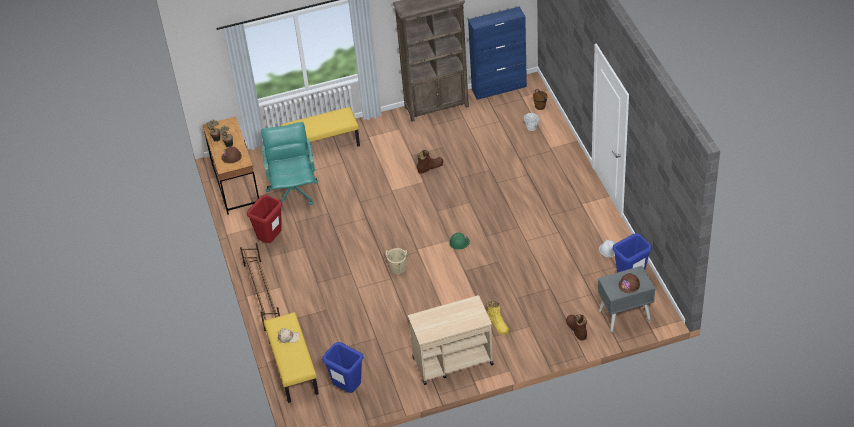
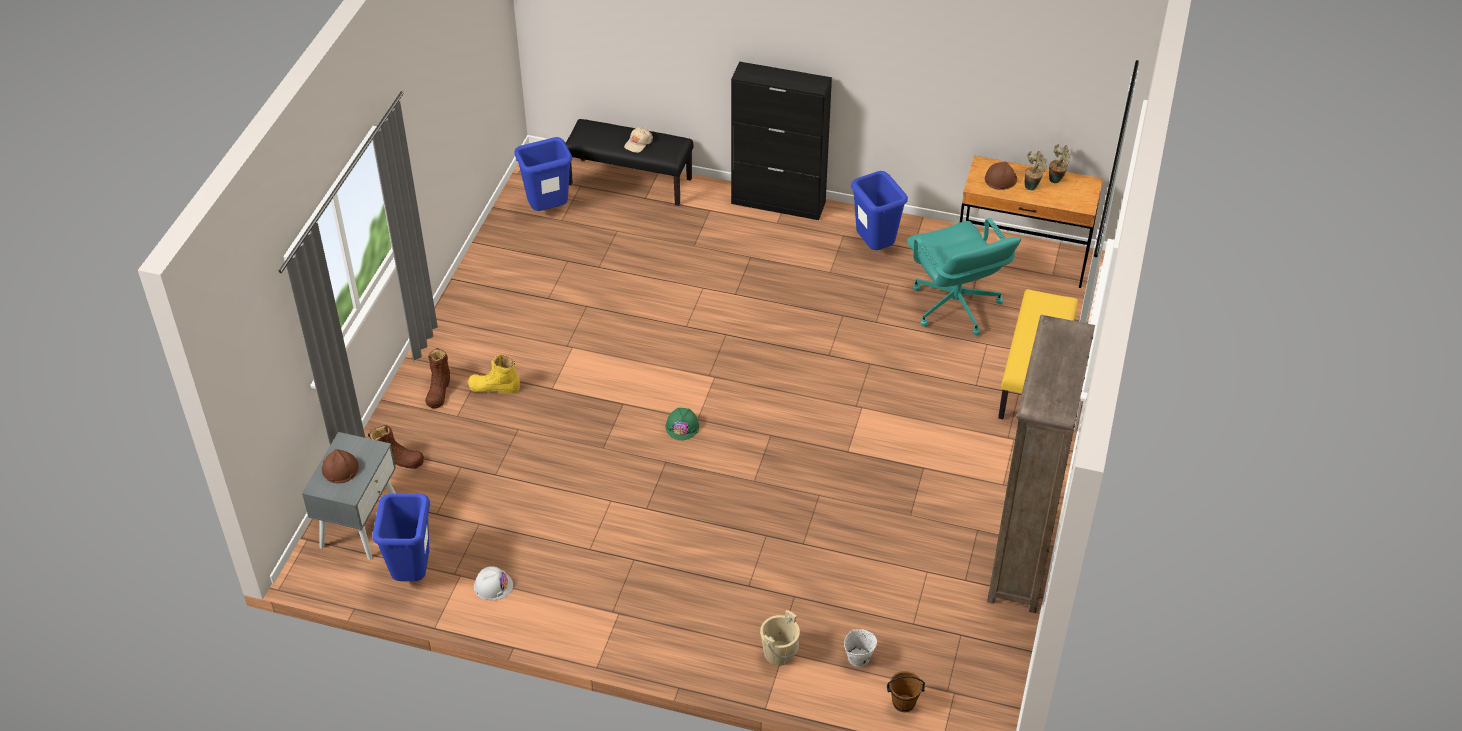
camera: 120 degrees right, 0 degrees up
(262, 294) = (778, 203): brown shoe rack -> black cabinet
(271, 239) = (875, 248): red trash can -> blue trash can
(292, 368) = (630, 181): yellow bench -> black bench
(293, 191) = (955, 307): turquoise office chair -> turquoise office chair turned 45 degrees clockwise
(398, 268) = (698, 341): beige bucket -> beige bucket (779, 652)
(430, 167) = (875, 476): brown boot -> brown boot (438, 390)
(452, 361) = (486, 315): beige cart -> none
(499, 88) = (1004, 674): blue cabinet -> none

